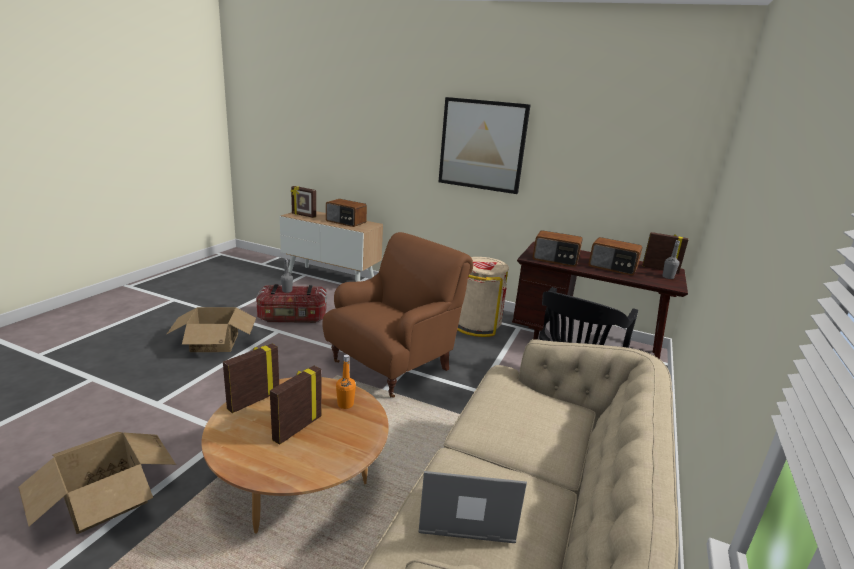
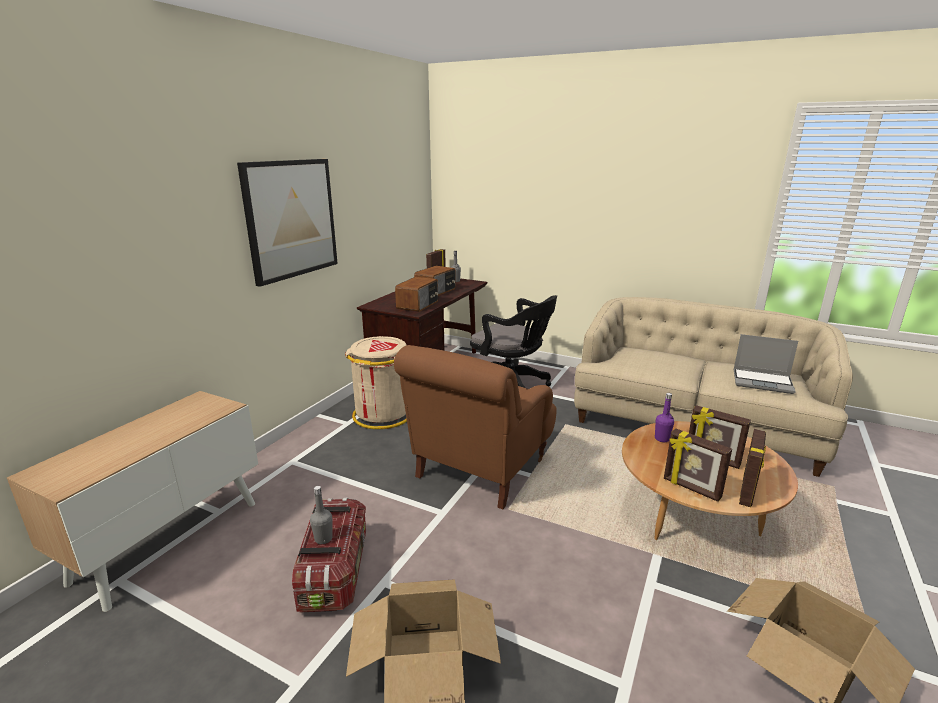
camera: 85 degrees left, 0 degrees up
(303, 215) = (82, 470): picture frame -> picture frame (747, 491)
(345, 222) = (170, 421): radio -> none
(345, 404) = (662, 439): orange bottle -> purple bottle
(393, 365) = (479, 469): brown armchair -> brown armchair turned 105 degrees counterclockwise
(464, 513) = (763, 382): laptop -> laptop turned 75 degrees counterclockwise

